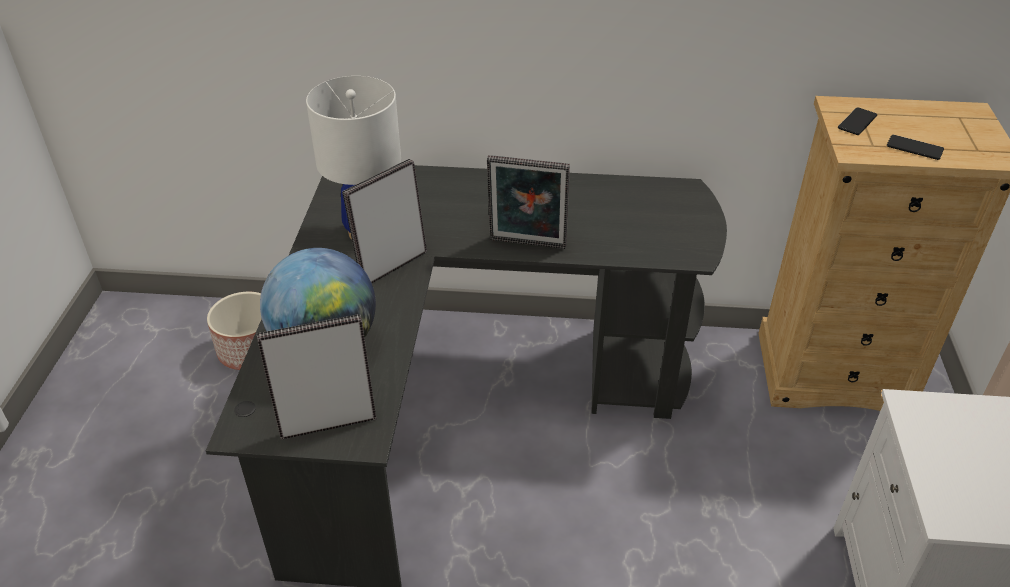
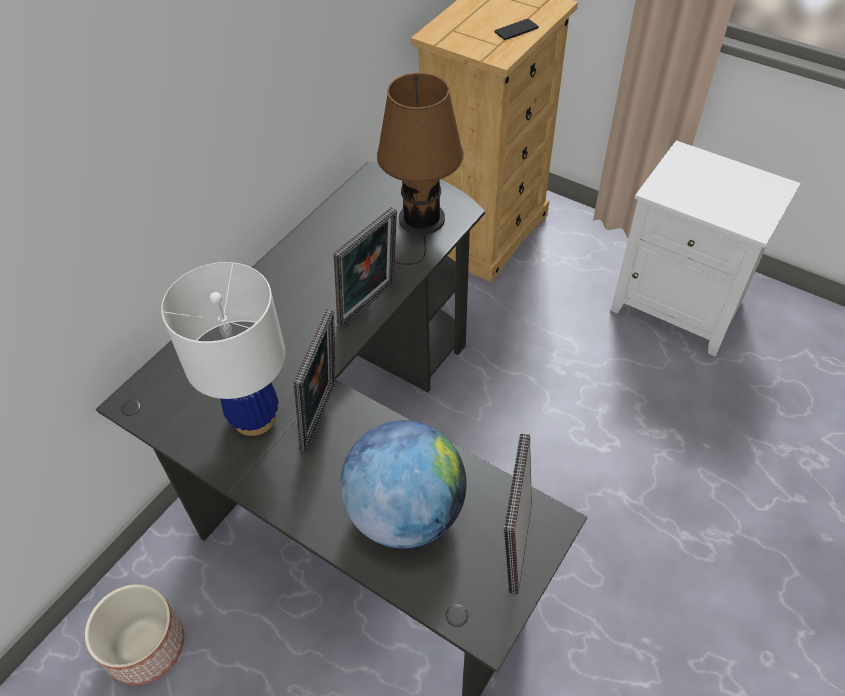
camera: 60 degrees left, 10 degrees up
(391, 265) = (323, 417): picture frame -> picture frame turned 150 degrees counterclockwise
(652, 236) = (418, 223): none -> brown table lamp
(857, 122) = (463, 37): phone -> none

